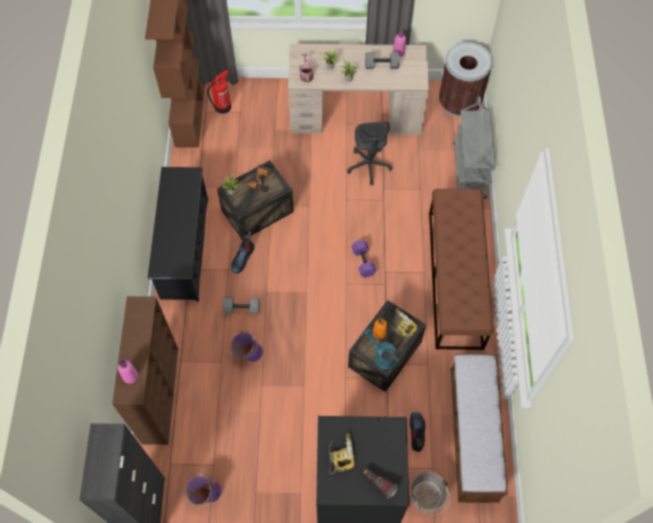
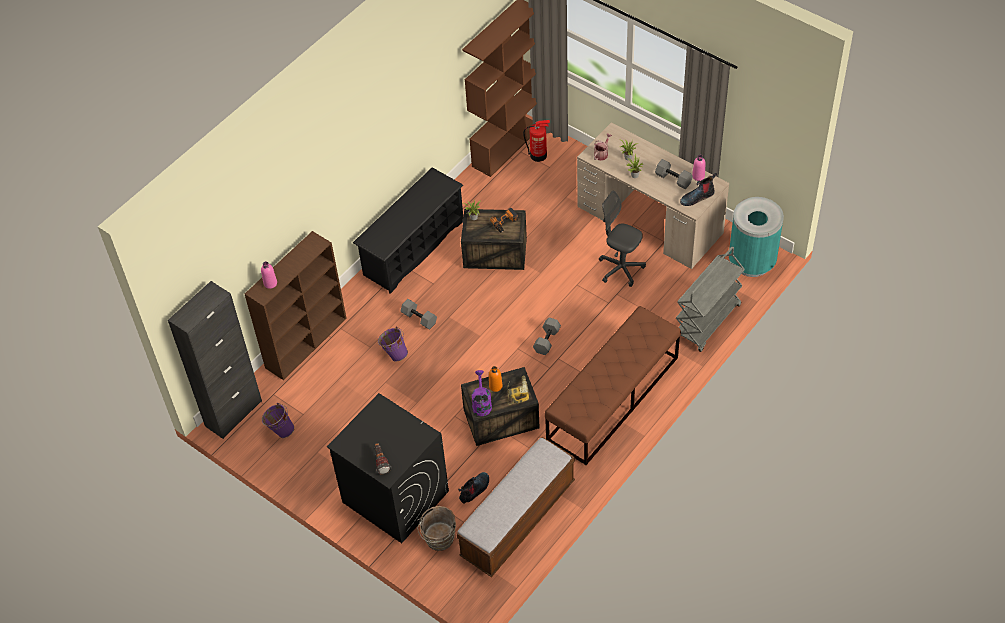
camera: 40 degrees right, 10 degrees down
(242, 258) = (452, 281): boot -> boot (697, 197)
(340, 454) = (371, 426): power drill -> none
(363, 262) = (546, 340): purple dumbbell -> grey dumbbell
(369, 166) = (621, 269): grey office chair -> grey office chair turned 90 degrees clockwise
(381, 356) = (481, 403): turquoise watering can -> purple watering can
(459, 103) = (752, 262): brown trash can -> turquoise trash can

